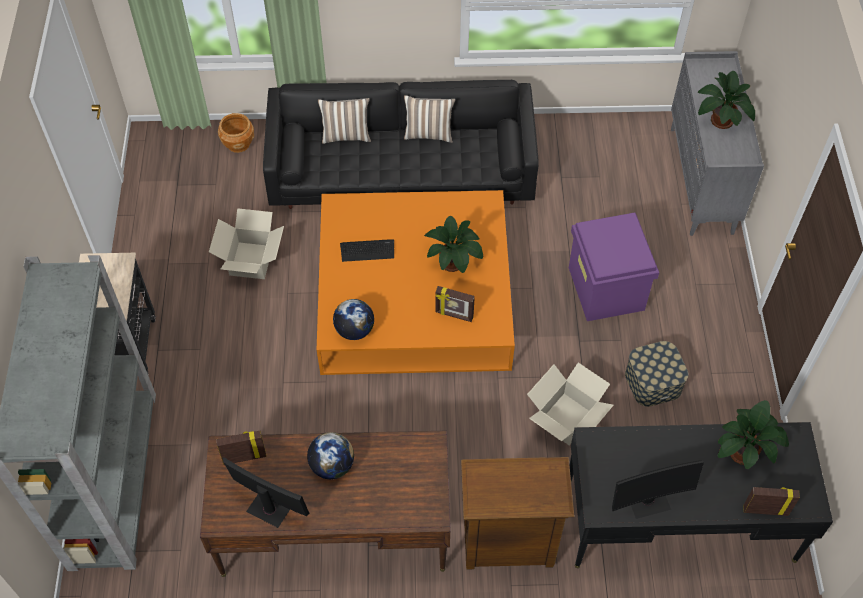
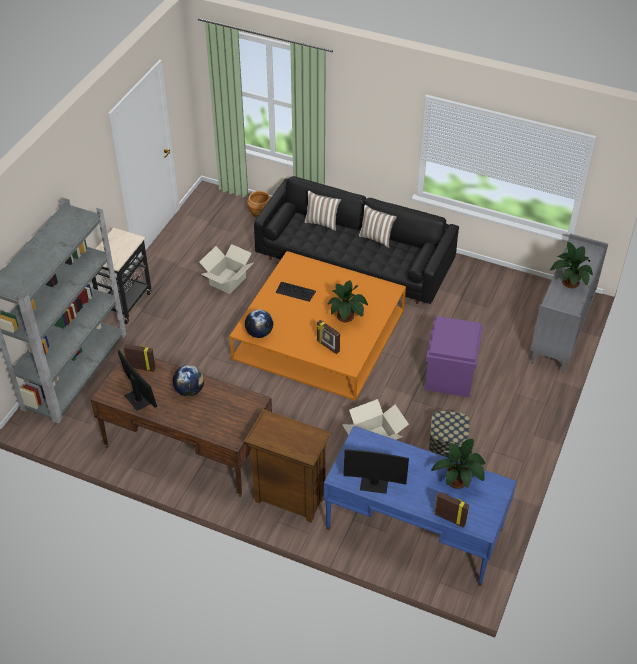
camera: 25 degrees right, 10 degrees down
(679, 519) = (414, 528): black desk -> blue desk

